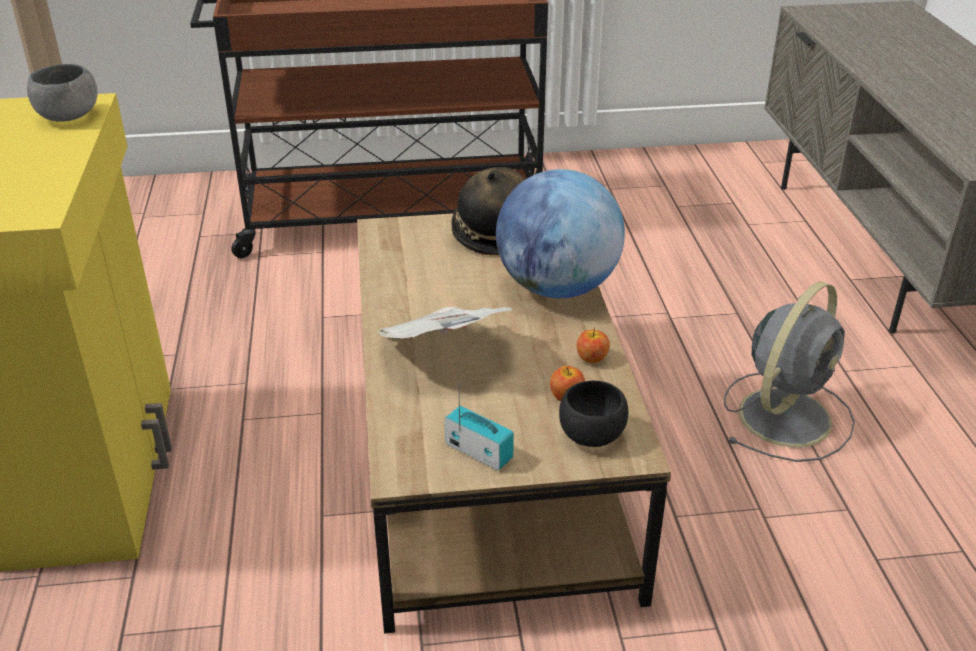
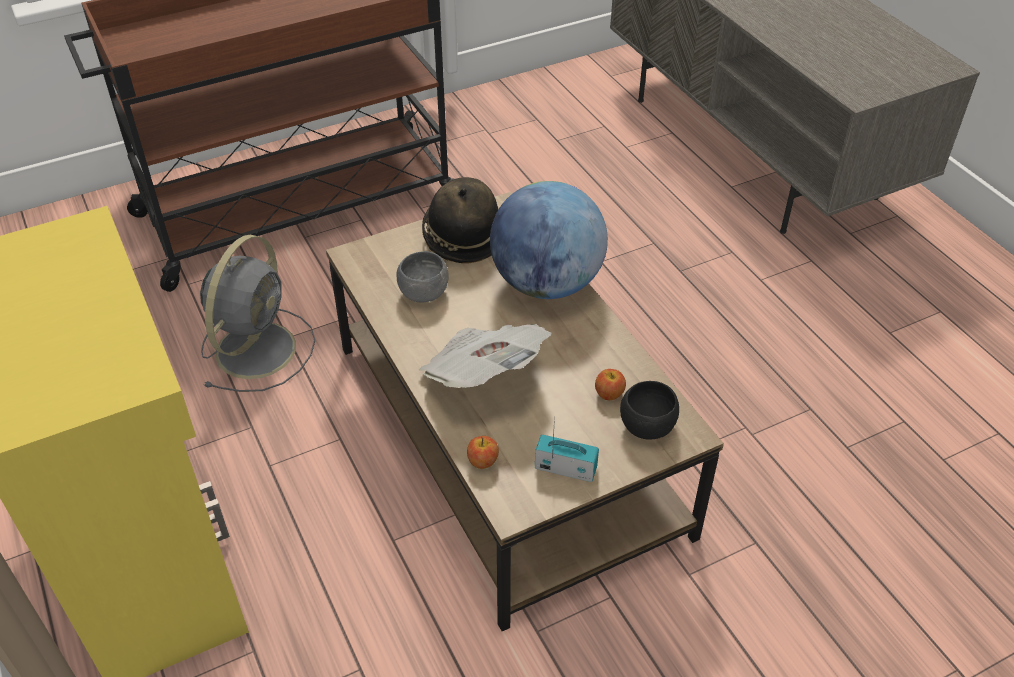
camera: 20 degrees left, 10 degrees up
(68, 116) = (81, 248): grey bowl -> grey bowl (423, 293)
(592, 358) = (611, 350): apple -> apple (483, 461)
(786, 415) = (732, 334): grey fan -> grey fan (258, 347)

